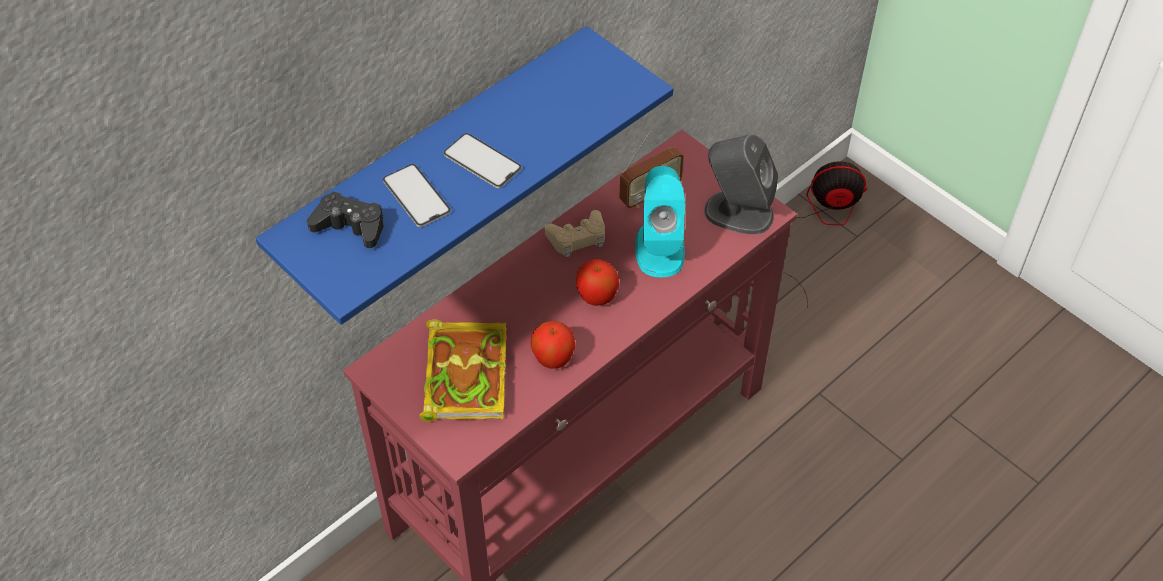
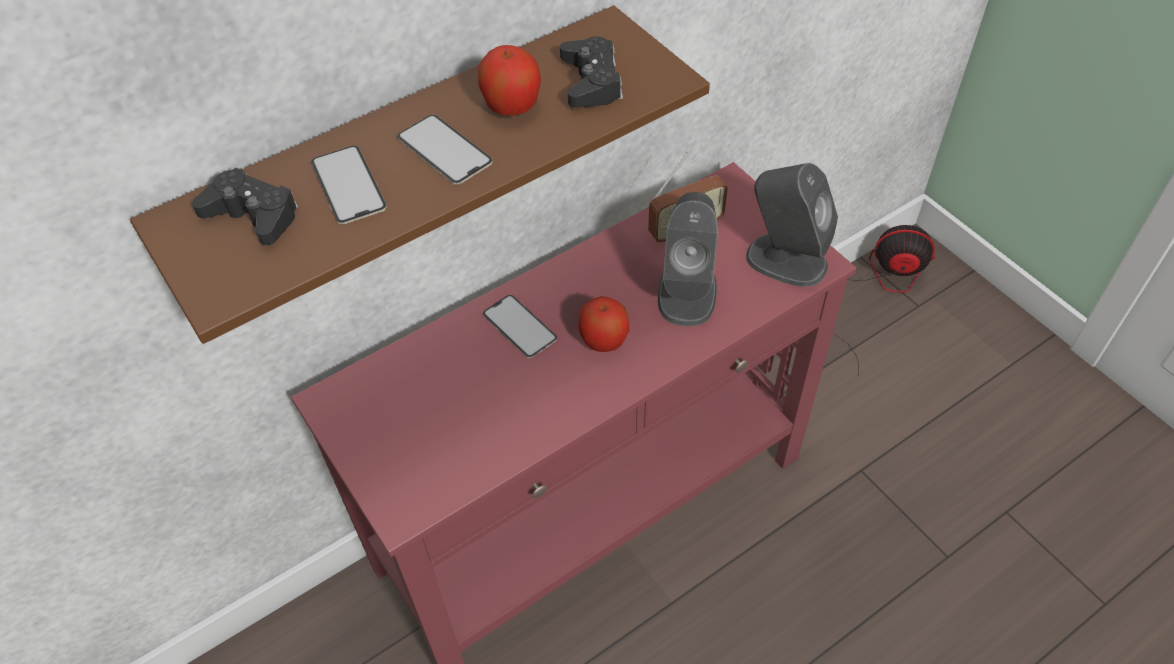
camera: 10 degrees right, 0 degrees up
(435, 164) = (405, 158): blue shelf -> brown shelf
(464, 372) = (429, 415): book -> none
(524, 291) = (519, 326): none -> phone
(553, 357) = (538, 409): apple -> apple (512, 106)
(577, 238) = (593, 271): beige game controller -> none
(582, 94) = (591, 81): none -> black game controller
(659, 248) = (687, 292): turquoise speaker -> grey speaker

